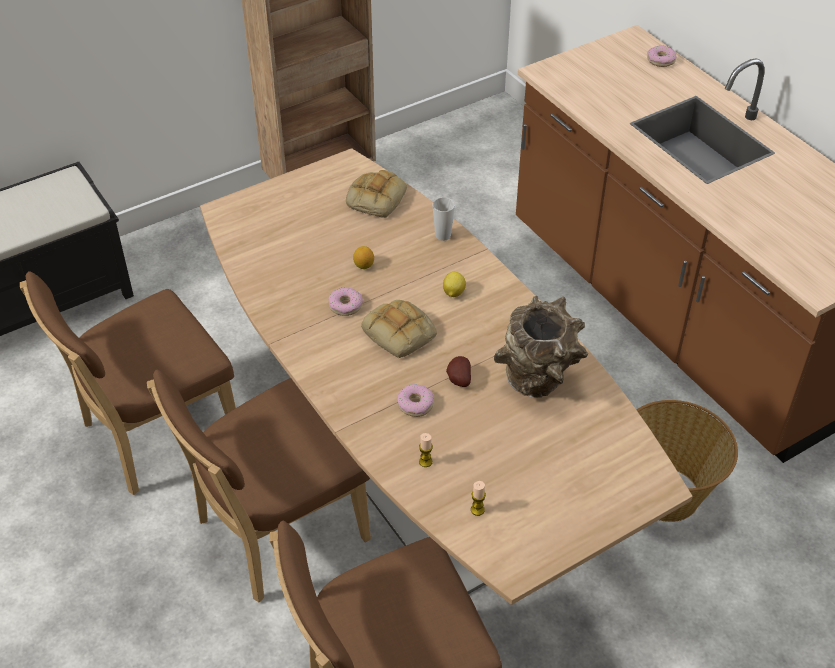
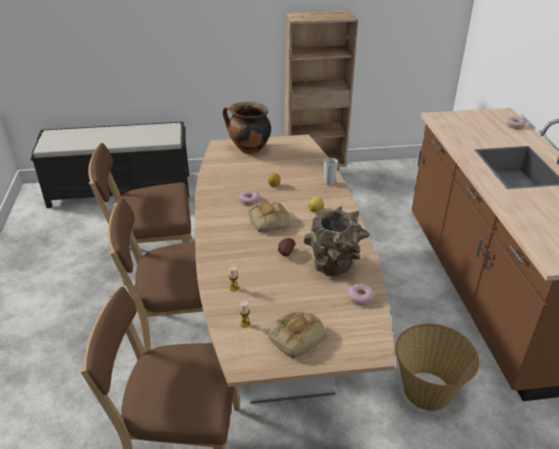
camera: 25 degrees right, 10 degrees down
(277, 207) = (249, 149): none -> cooking pot
(375, 198) = (304, 158): bread -> bread (297, 336)
(415, 404) = (251, 257): donut -> donut (360, 297)

